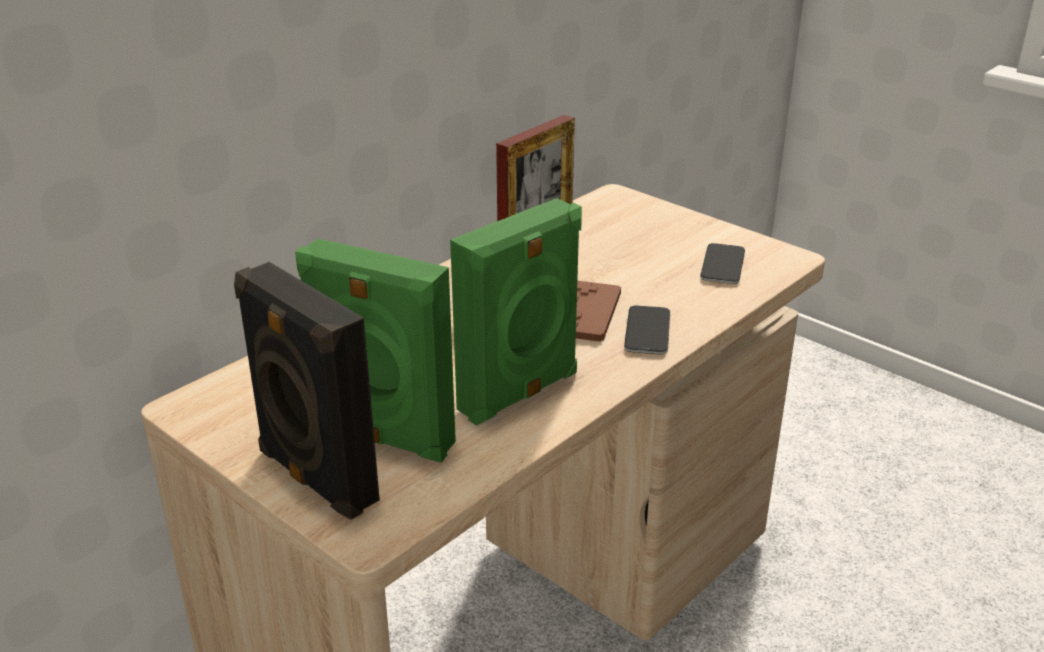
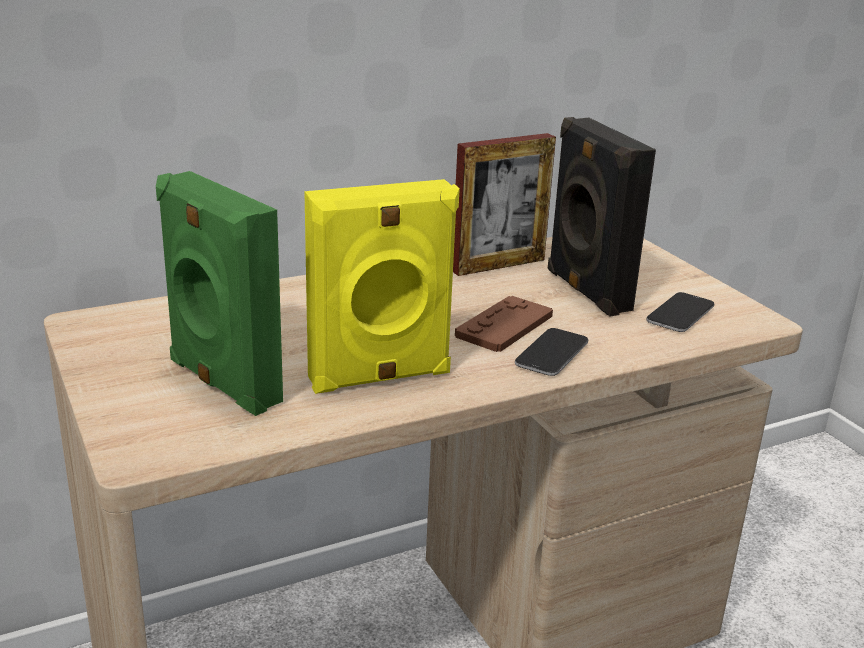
camera: 20 degrees right, 5 degrees down
(314, 478) = (134, 400): black speaker -> black speaker (585, 291)
(521, 394) = (380, 378): green speaker -> yellow speaker

